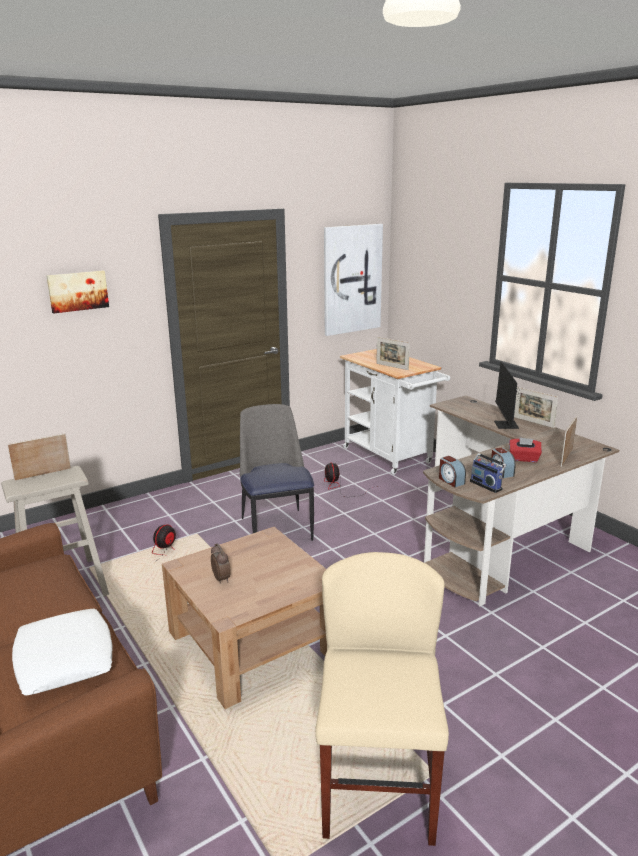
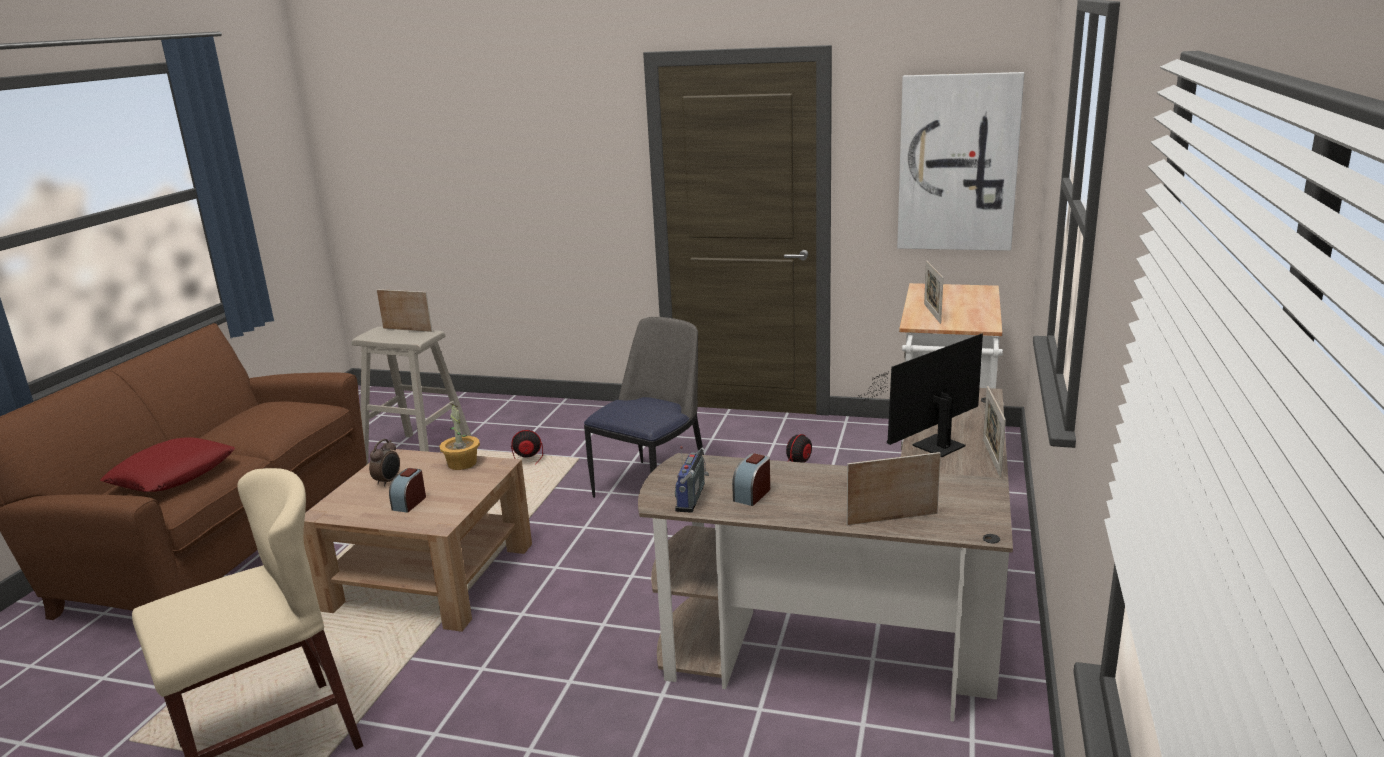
camera: 50 degrees right, 0 degrees up
(64, 658) = (173, 474): white pillow -> red pillow
(77, 291) = (546, 141): picture -> none
(243, 546) = (461, 463): none -> potted plant
(451, 481) = (670, 476): alarm clock -> alarm clock (409, 503)
(524, 459) = (827, 494): red tissue box -> none

